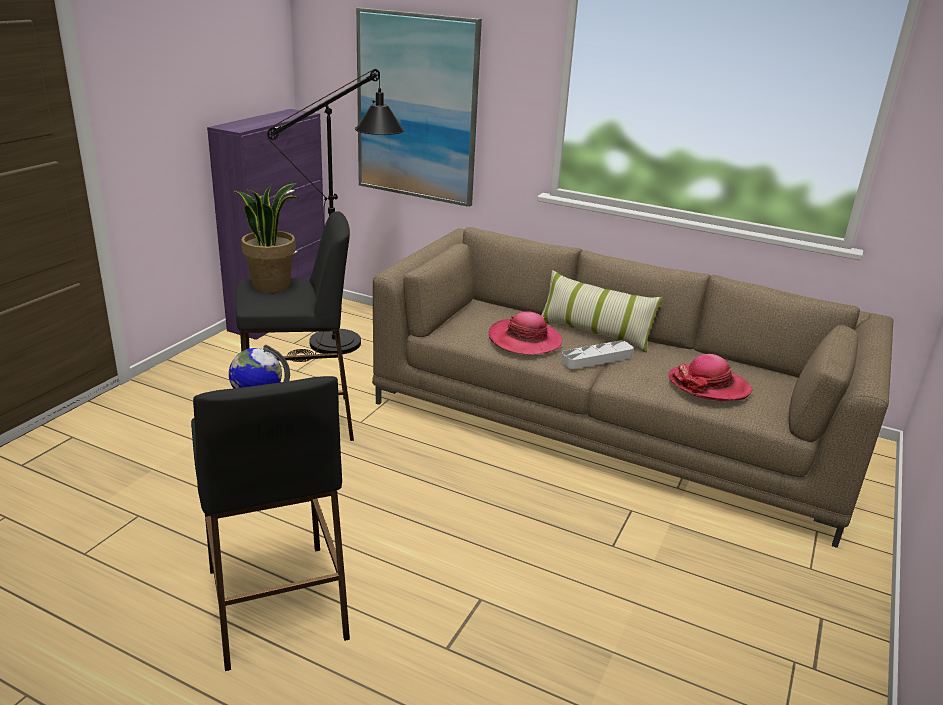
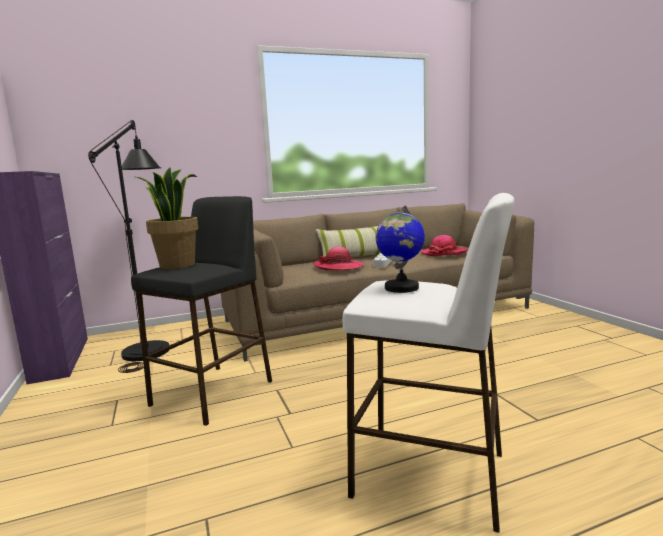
camera: 45 degrees left, 15 degrees down
(276, 604) = (430, 475): black stool -> white stool
(417, 108) = (153, 157): picture -> none

